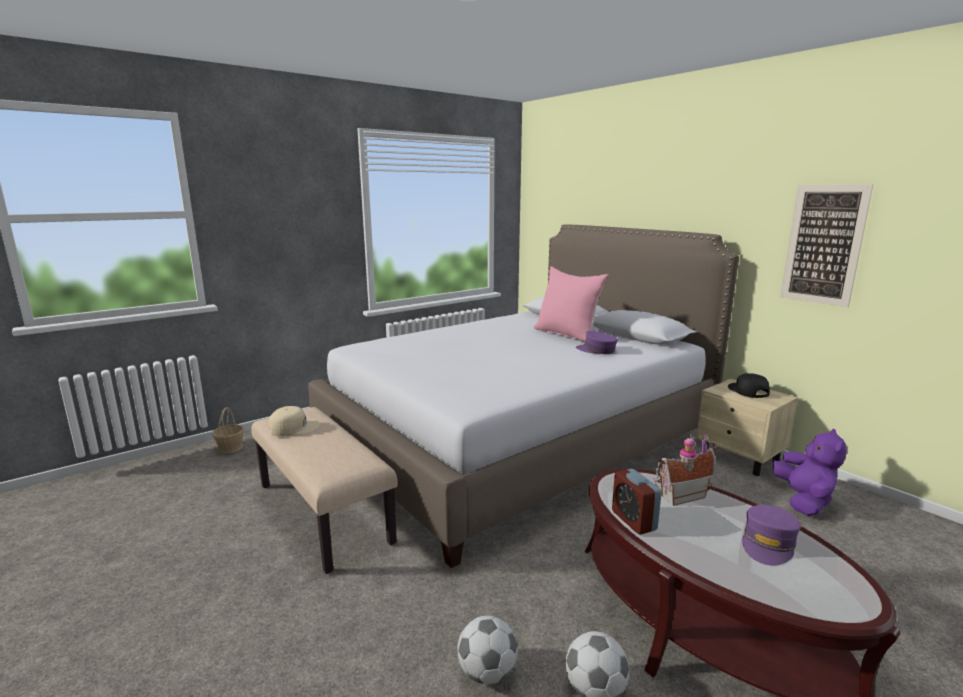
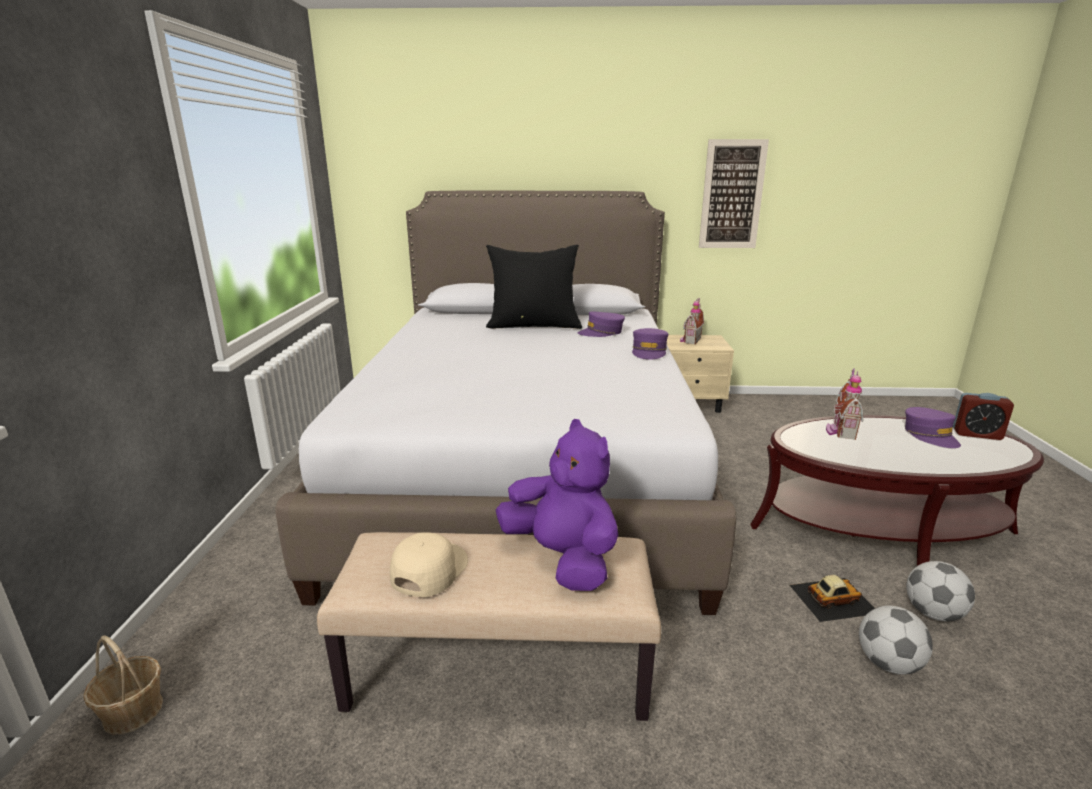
camera: 50 degrees left, 5 degrees up
(540, 620) = (832, 598): none -> toy car
(567, 334) = (534, 325): pink pillow -> black pillow
(586, 370) = (649, 352): none -> purple cap
(633, 520) = (870, 462): alarm clock -> alarm clock (977, 434)
(747, 391) = (690, 340): black cap -> toy house
(803, 500) = (767, 417): purple plush toy -> purple plush toy (562, 558)

